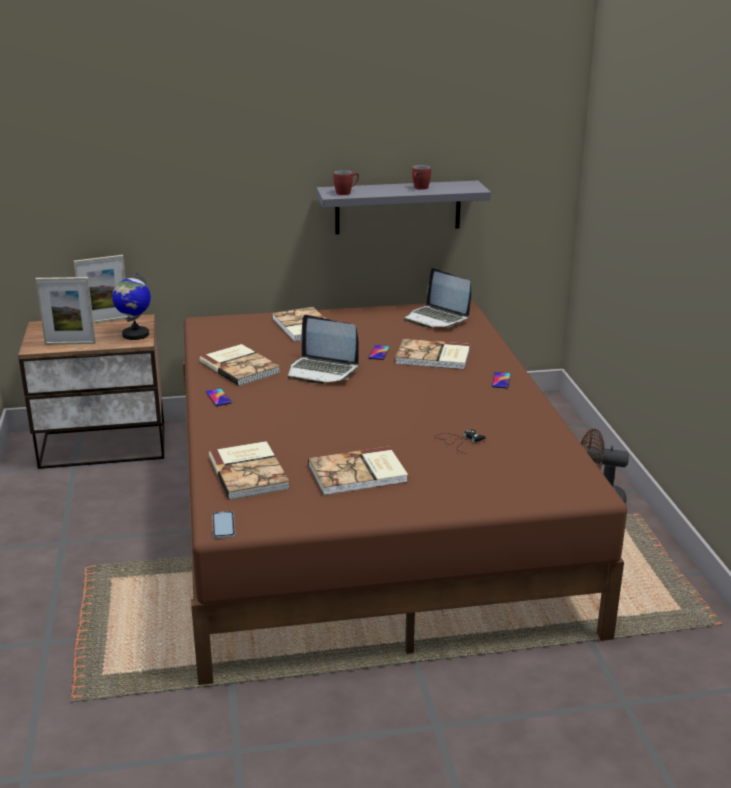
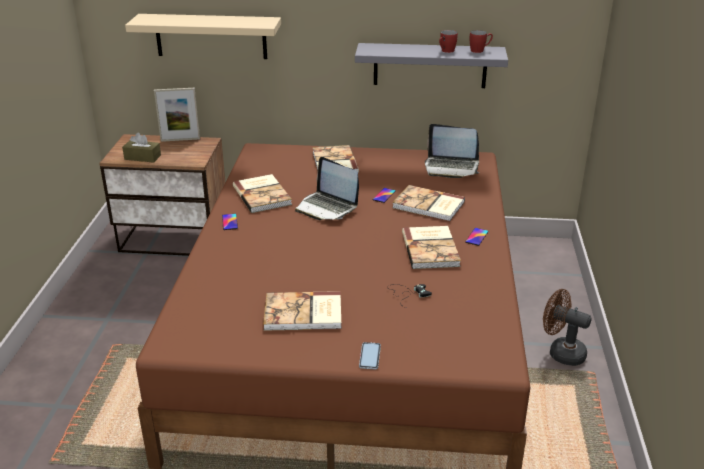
camera: 15 degrees right, 5 degrees up
(70, 343) = (142, 157): picture frame -> brown tissue box
(135, 334) = (195, 155): globe -> none
(140, 191) = (211, 36): none -> beige shelf
(223, 525) = (167, 346): phone -> phone (370, 356)
(250, 472) = (216, 298): book -> book (431, 249)
(346, 192) = (379, 50): red mug -> red mug (480, 50)
(437, 318) = (451, 167): laptop -> laptop turned 45 degrees counterclockwise

